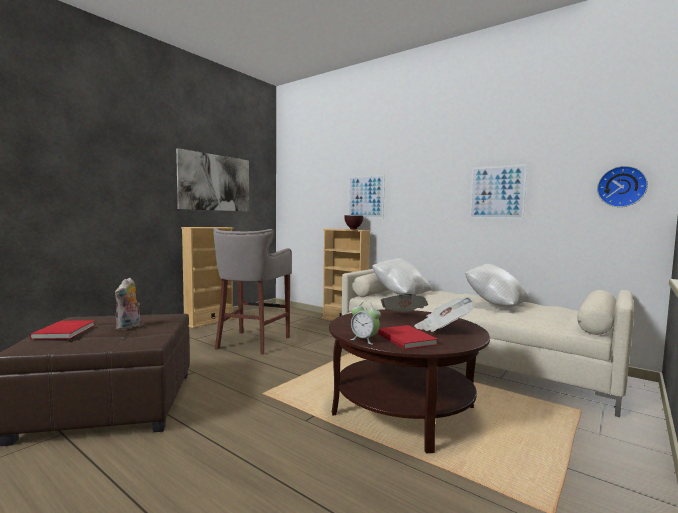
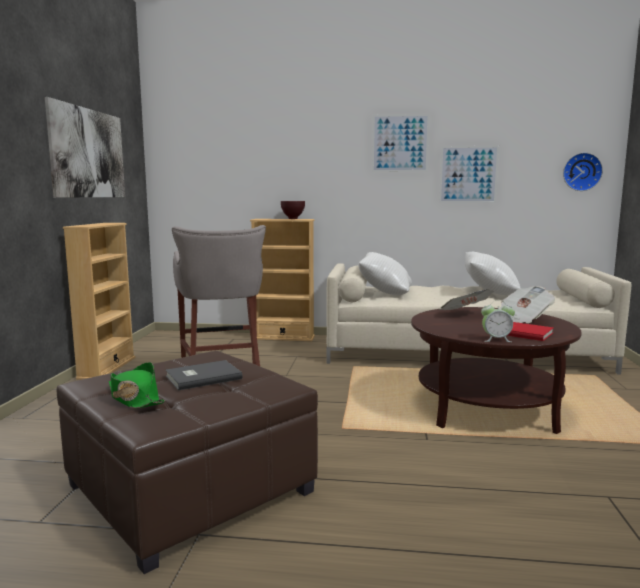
camera: 30 degrees left, 5 degrees up
(66, 331) = (134, 398): red book -> green hat
(129, 327) = (202, 377): plush toy -> grey book
(366, 197) = (303, 176): picture -> picture (400, 143)

